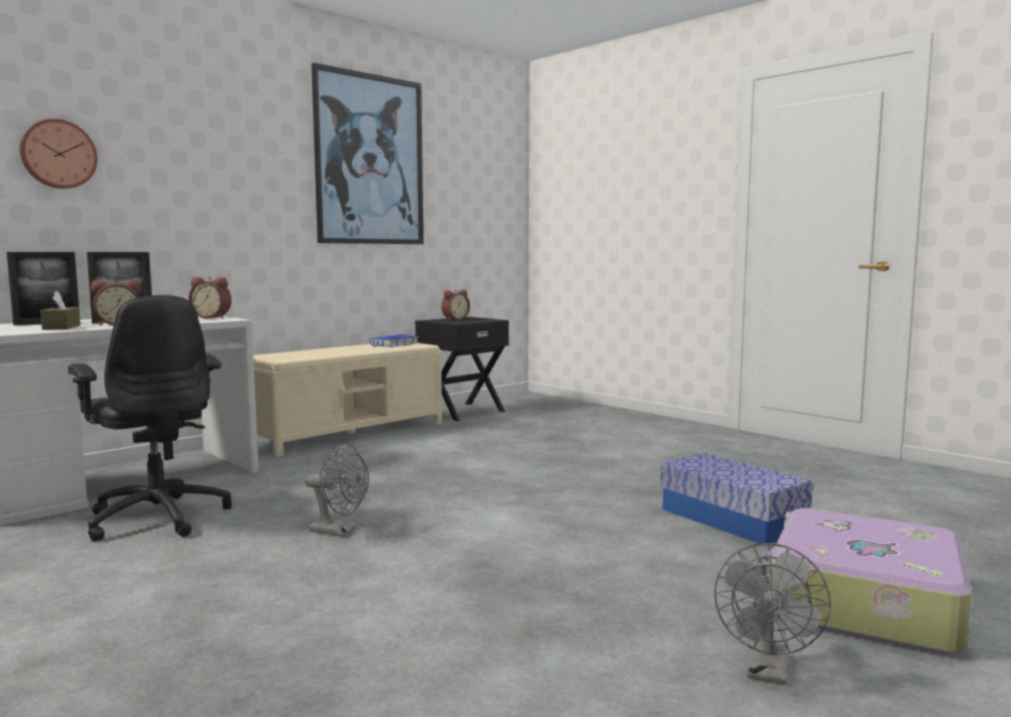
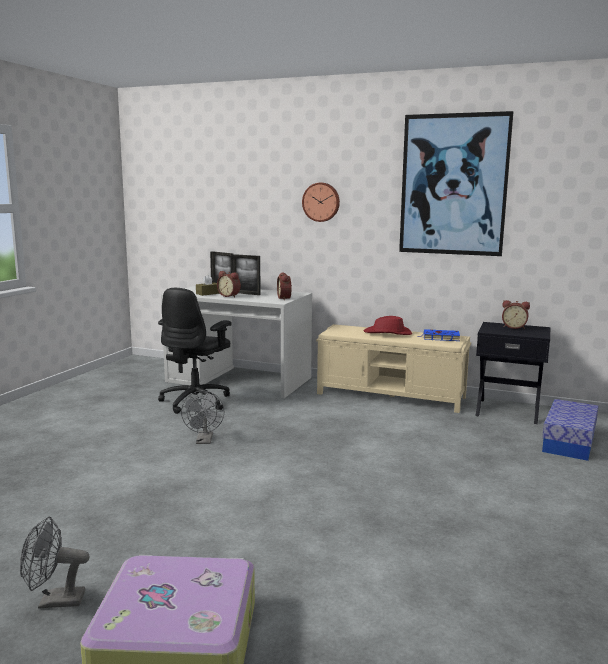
camera: 65 degrees right, 5 degrees up
(58, 154) = (247, 198): wall clock -> wall clock (321, 202)
(338, 350) = (388, 333): none -> red hat
(731, 519) = (334, 566): storage box -> storage box (569, 442)

